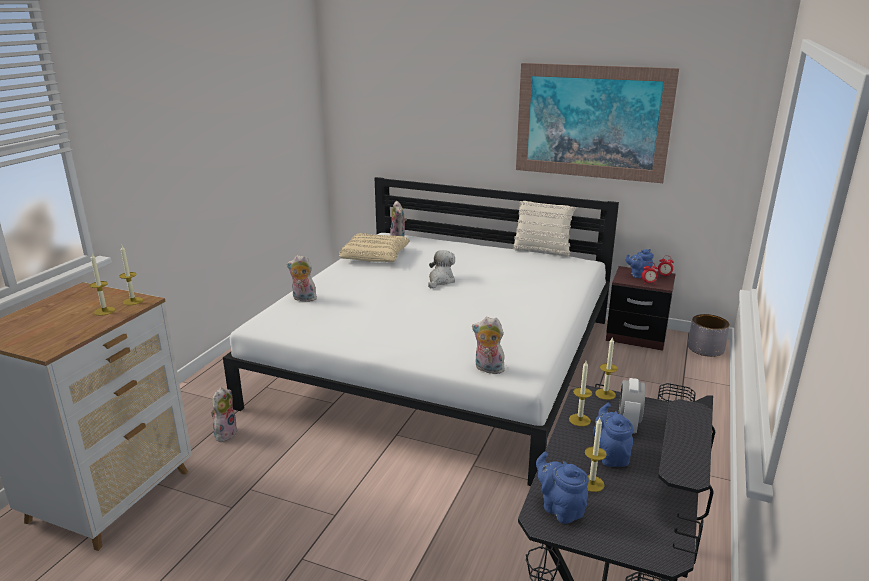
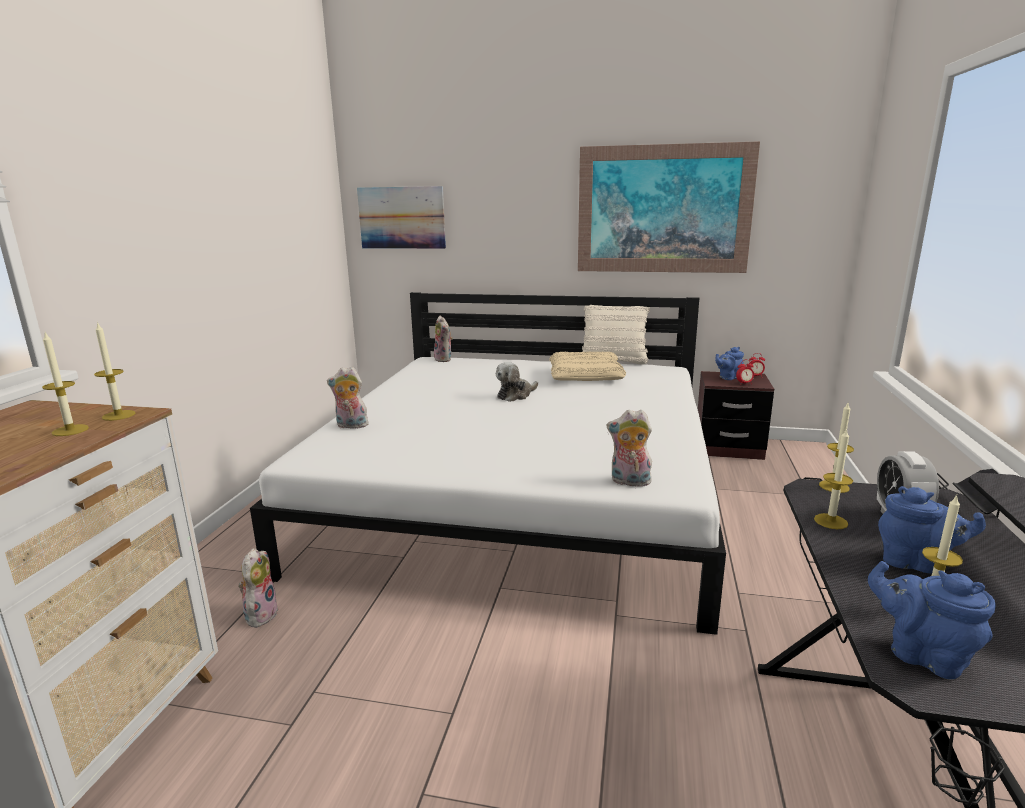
camera: 10 degrees left, 5 degrees down
(371, 113) = (401, 218): none -> picture
(375, 256) = (424, 377): beige pillow -> beige pillow (585, 376)
(440, 281) = (516, 395): plush toy -> plush toy turned 150 degrees counterclockwise
(610, 455) = (916, 563): blue teapot -> blue teapot turned 135 degrees clockwise
(705, 349) = (807, 454): grey planter -> none

